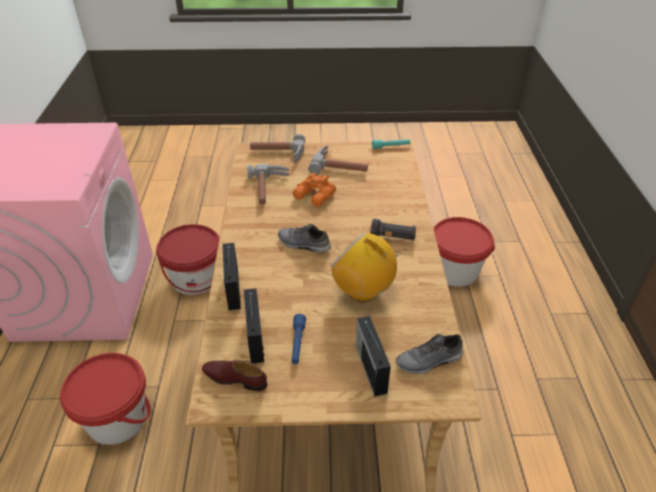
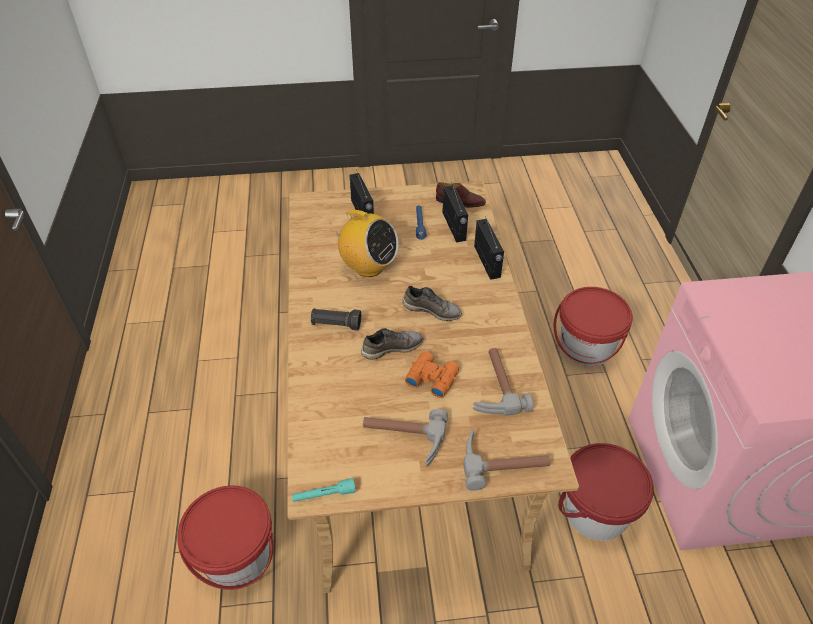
camera: 175 degrees right, 5 degrees up
(429, 361) = (318, 219): grey shoe -> grey shoe (392, 347)

